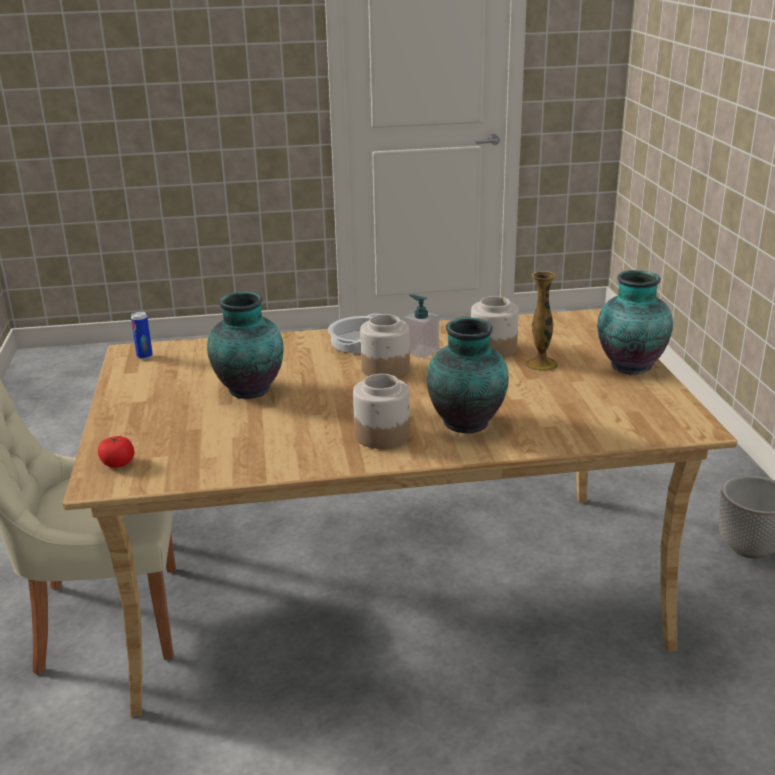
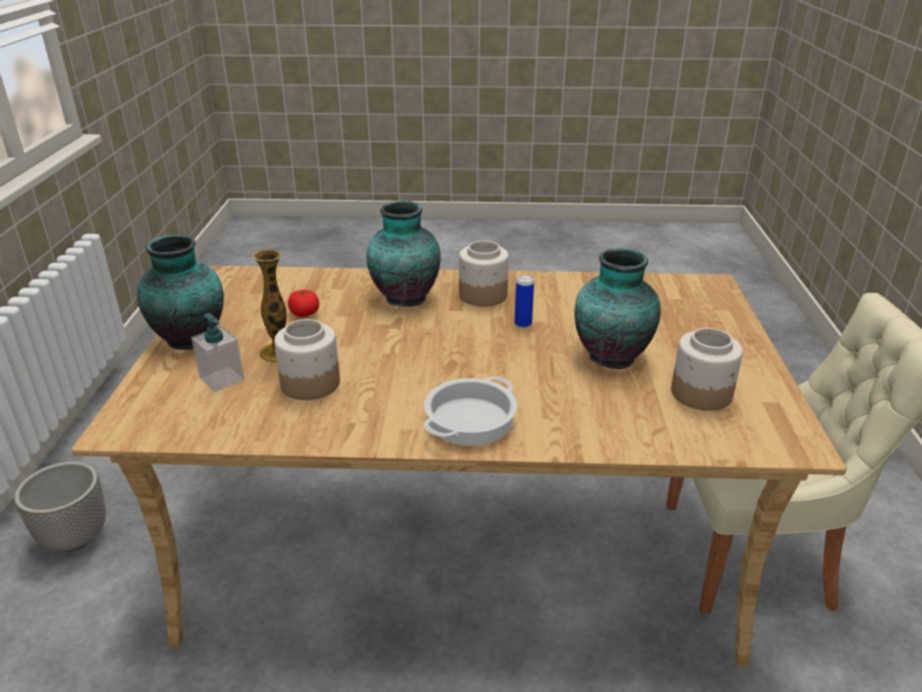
camera: 170 degrees left, 5 degrees up
(118, 463) = (708, 296): tomato -> tomato (304, 313)
(144, 356) = (770, 430): can -> can (523, 324)
(384, 369) = (455, 368): jar -> jar (702, 393)
(421, 351) = (400, 391): soap dispenser -> soap dispenser (222, 379)

